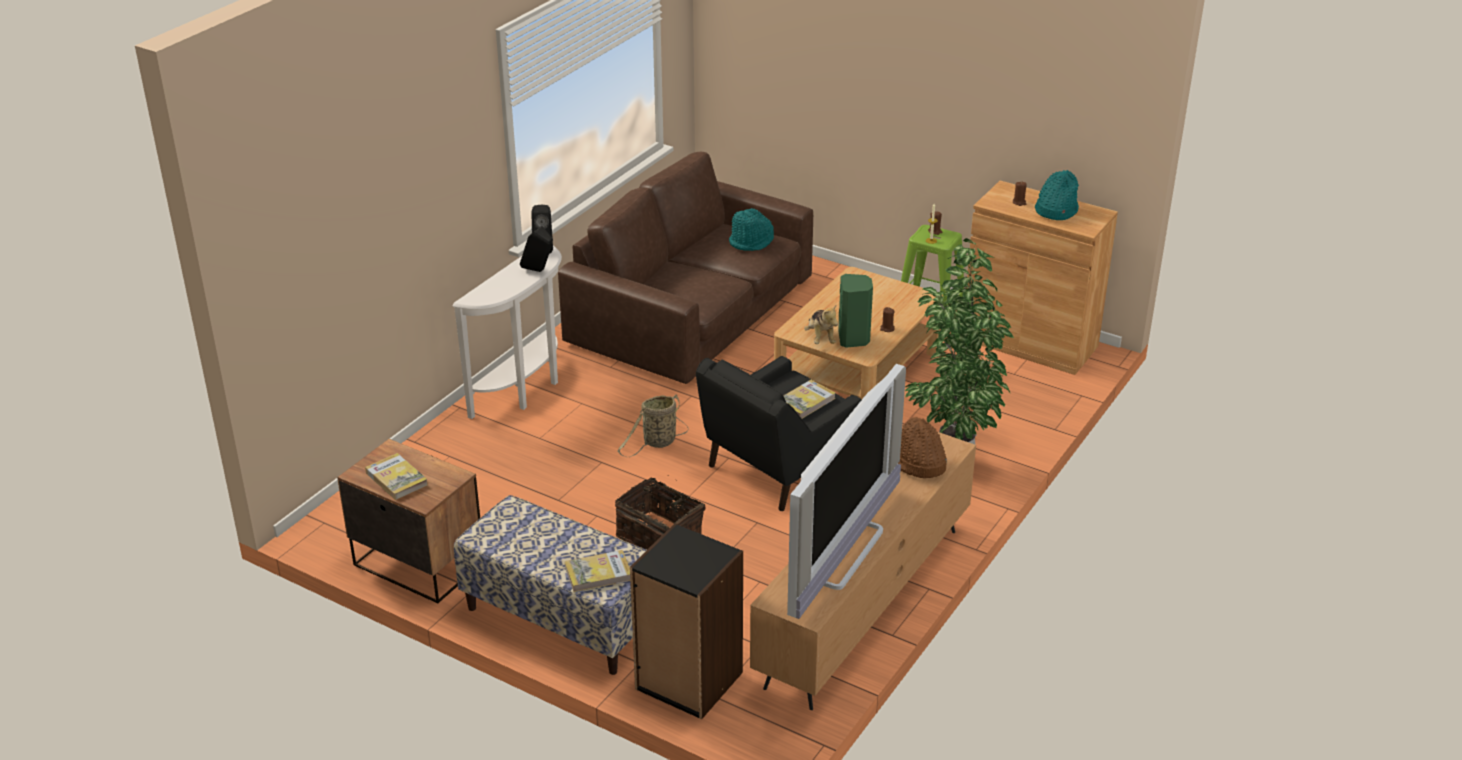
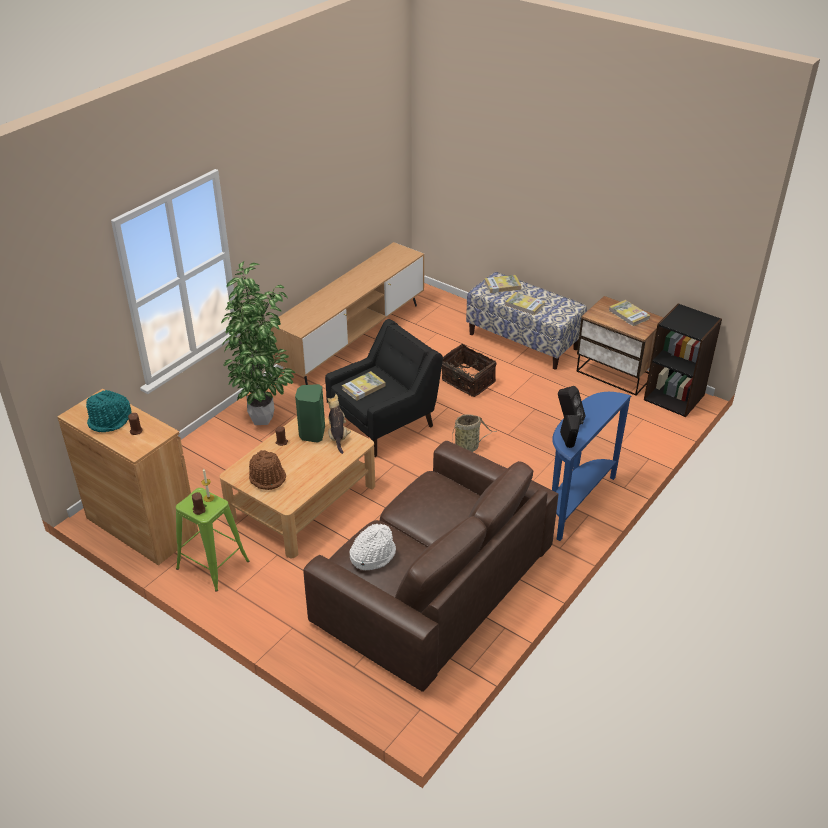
camera: 175 degrees left, 5 degrees up
(525, 389) = (575, 502): white console table -> blue console table
(563, 533) = (524, 305): none -> book
(688, 681) = (454, 310): black bookcase -> black bookcase (674, 397)
(751, 242) = (372, 555): turquoise hat -> white hat
(843, 552) = (370, 272): television -> none
(918, 464) = (310, 313): brown hat -> brown hat (267, 477)

